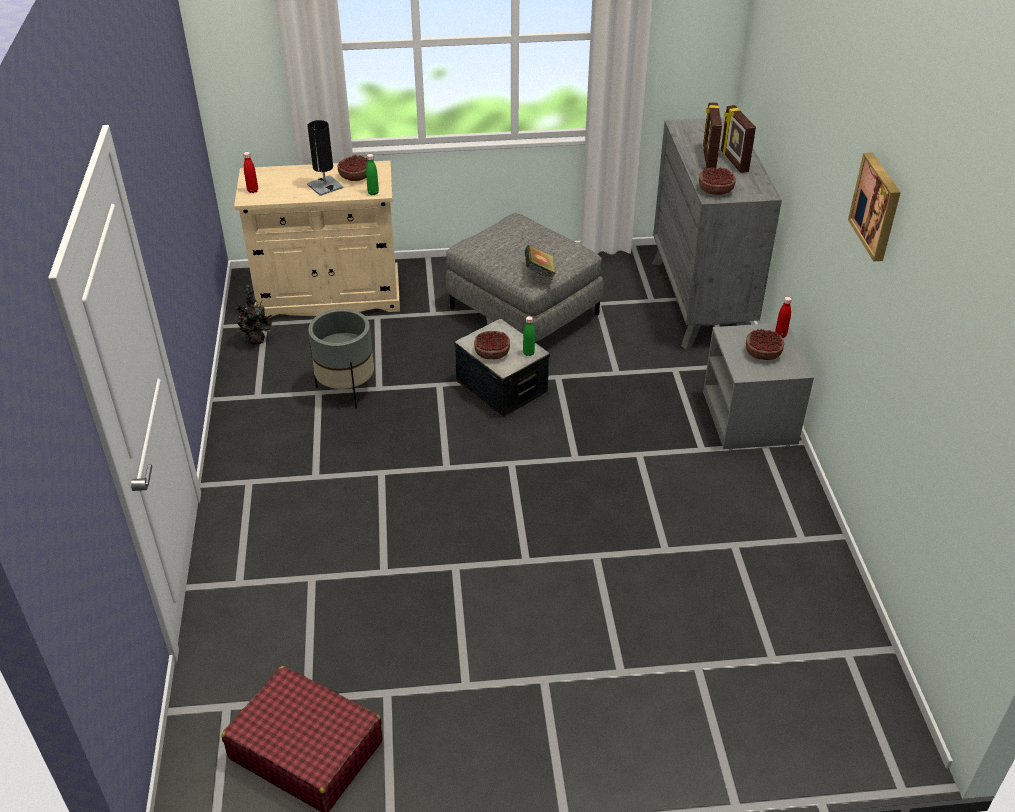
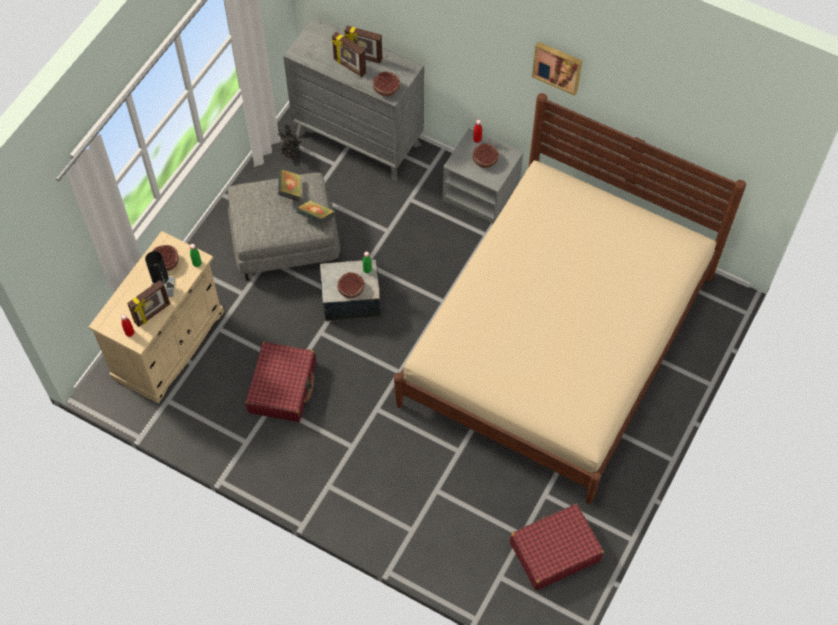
camera: 55 degrees left, 20 degrees up
(257, 341) = (184, 414): potted plant -> potted plant (291, 154)
(288, 193) = (152, 314): none -> picture frame
(346, 389) = (282, 387): grey planter -> red suitcase
(552, 244) = (290, 191): none -> book
(628, 587) = (557, 340): none -> beige bed

